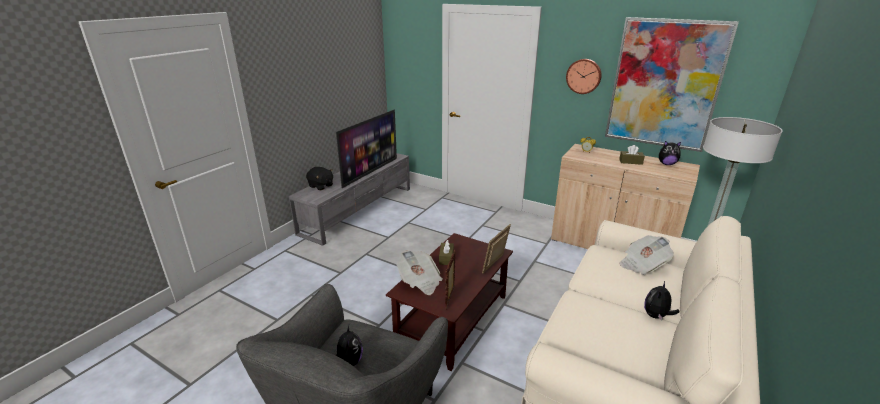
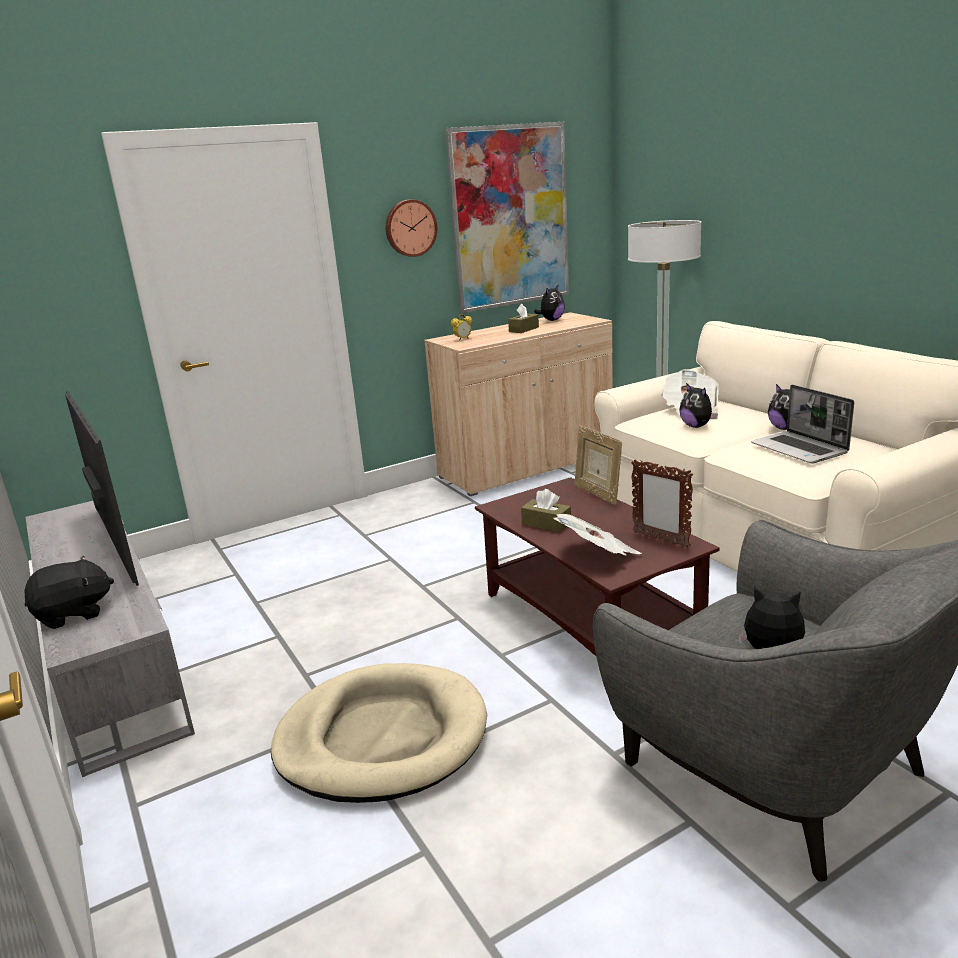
camera: 60 degrees left, 5 degrees down
(335, 287) = (382, 738): none -> beige dog bed
(607, 327) = (800, 449): none -> laptop
(611, 273) = (696, 426): none -> plush toy

